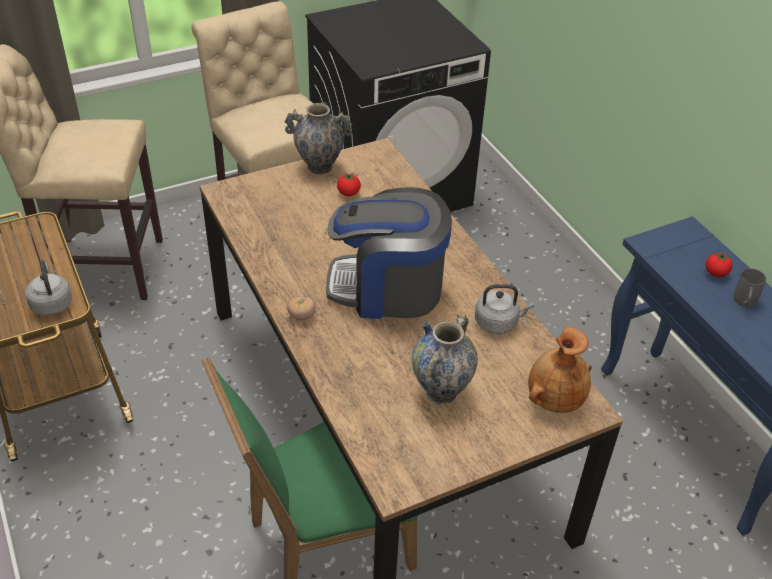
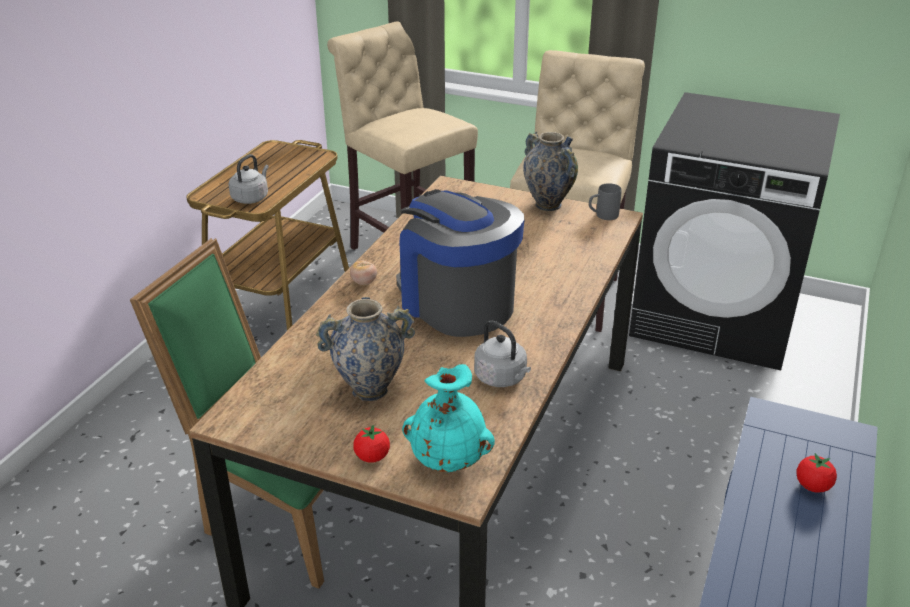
camera: 50 degrees right, 10 degrees down
(348, 193) = (540, 231): tomato -> tomato (372, 457)
(554, 398) = (449, 458): brown vase -> turquoise vase
(744, 303) = (801, 532): grey mug -> grey mug (602, 216)

